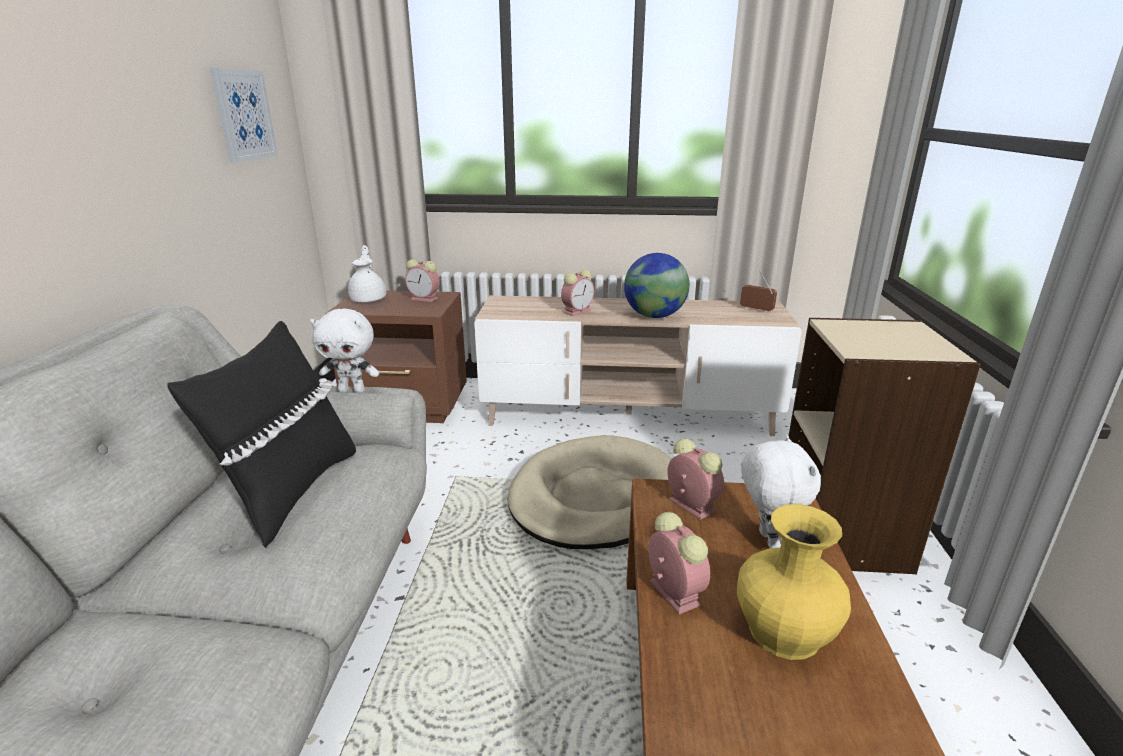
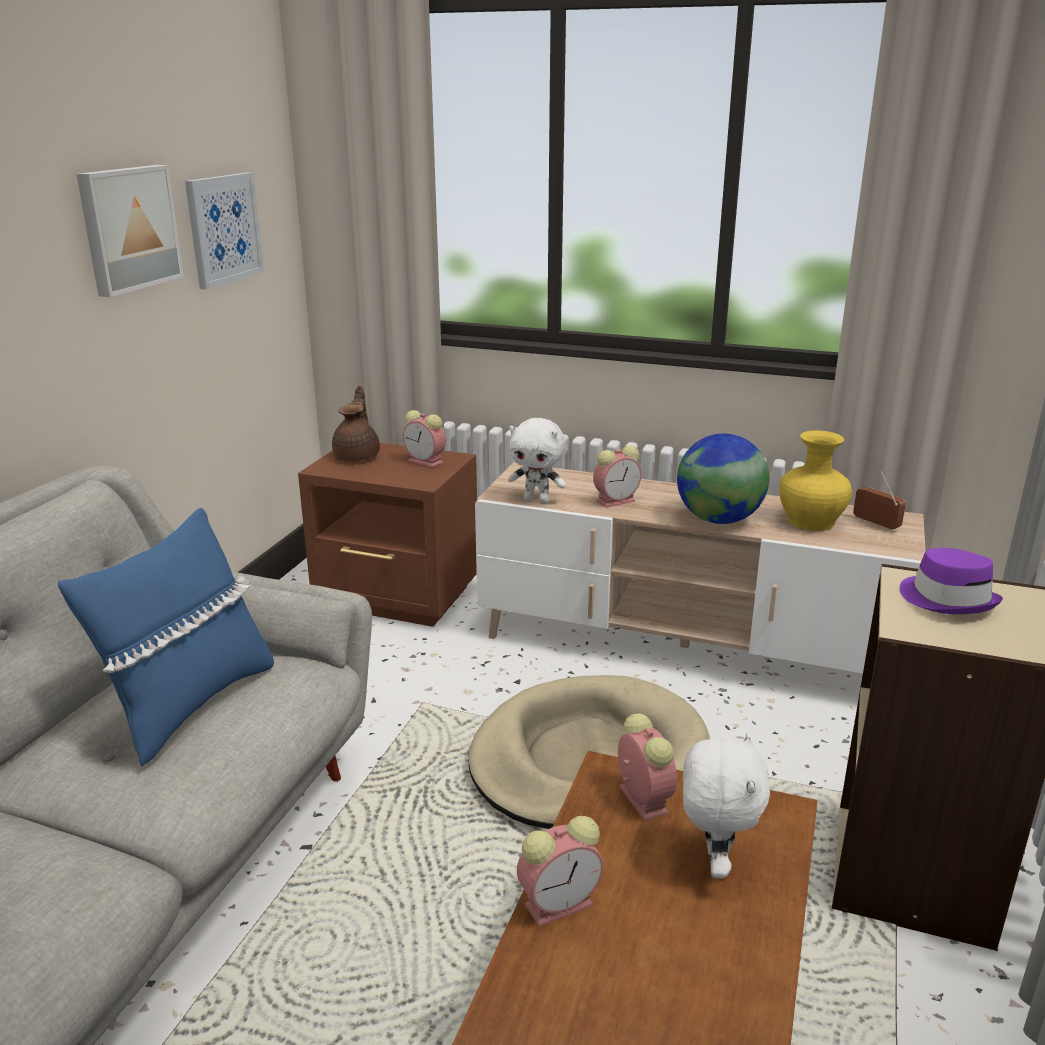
camera: 15 degrees right, 0 degrees up
(166, 100) = (128, 228): none -> picture
(291, 492) = (189, 705): black pillow -> blue pillow
(352, 391) = (288, 588): white plush toy -> white plush toy (537, 500)
(369, 299) = (358, 456): white teapot -> brown teapot
(672, 591) = (561, 903): alarm clock -> alarm clock turned 75 degrees clockwise
(784, 631) = (670, 977): yellow vase -> yellow vase (811, 521)
(867, 332) = (947, 599): none -> purple hat

